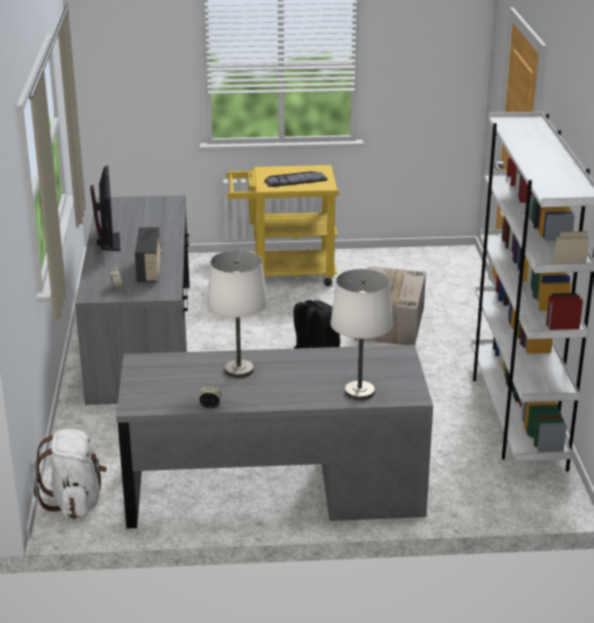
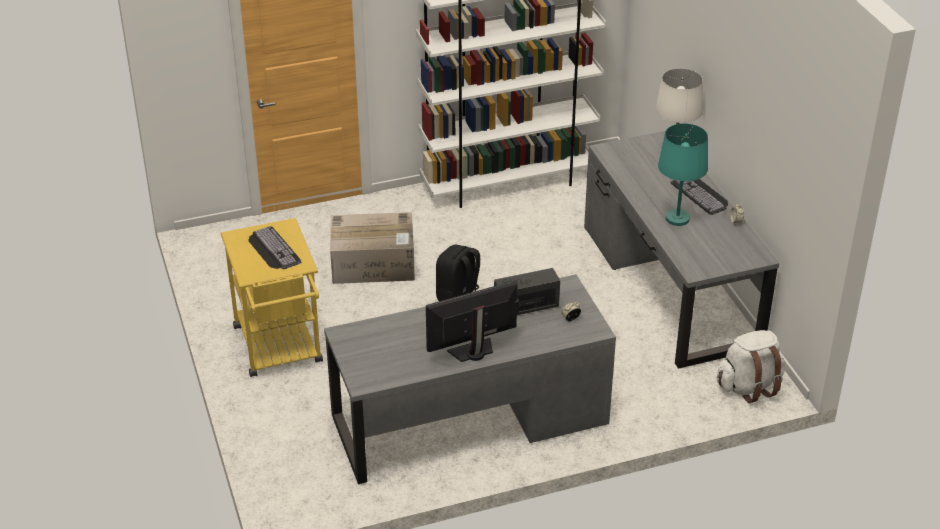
camera: 105 degrees left, 10 degrees up
(239, 370) = (677, 218): white table lamp -> turquoise table lamp
(278, 395) = (701, 194): none -> keyboard

